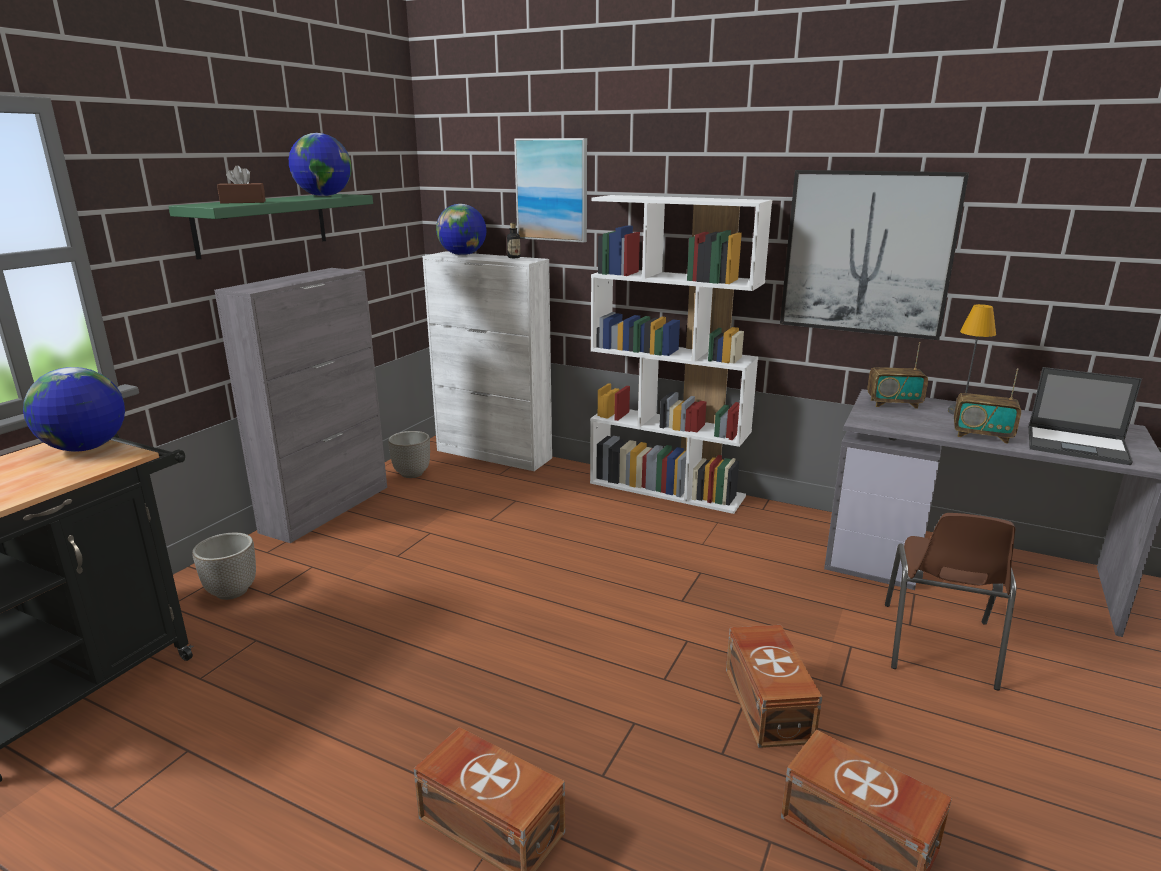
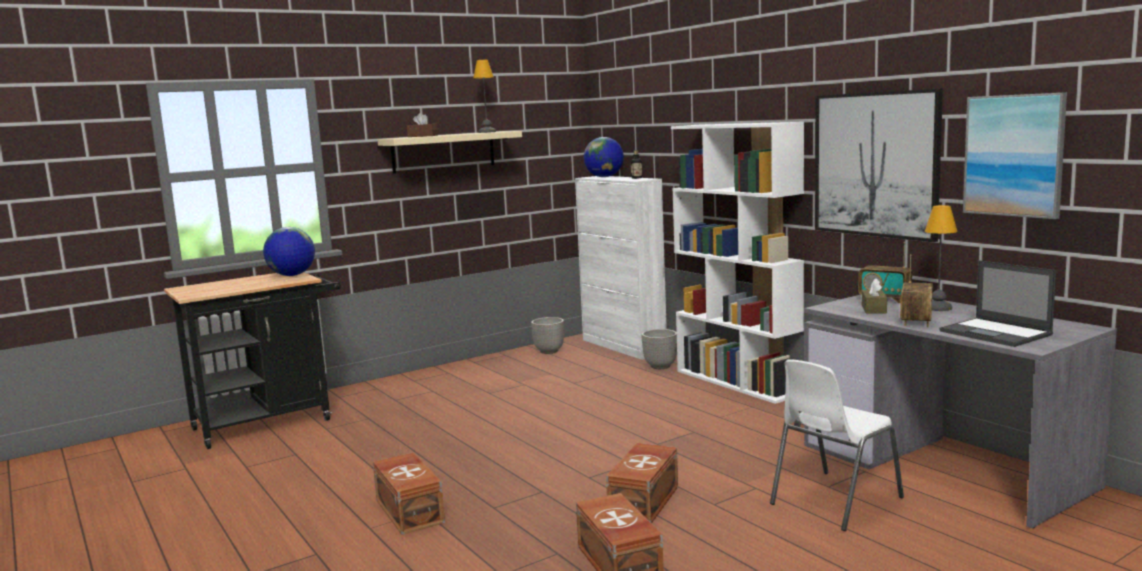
camera: 30 degrees right, 10 degrees down
(232, 591) = (377, 395): planter -> planter (660, 366)
(262, 224) = (443, 152): green shelf -> beige shelf
(324, 196) = (487, 132): globe -> table lamp
(327, 508) = (472, 364): grey cabinet -> none
(552, 190) = (664, 123): picture -> picture (1014, 155)
(911, 420) = (873, 309): none -> brown tissue box
(938, 646) = (833, 501): brown chair -> white chair
(981, 435) = (916, 321): radio -> radio turned 120 degrees counterclockwise

